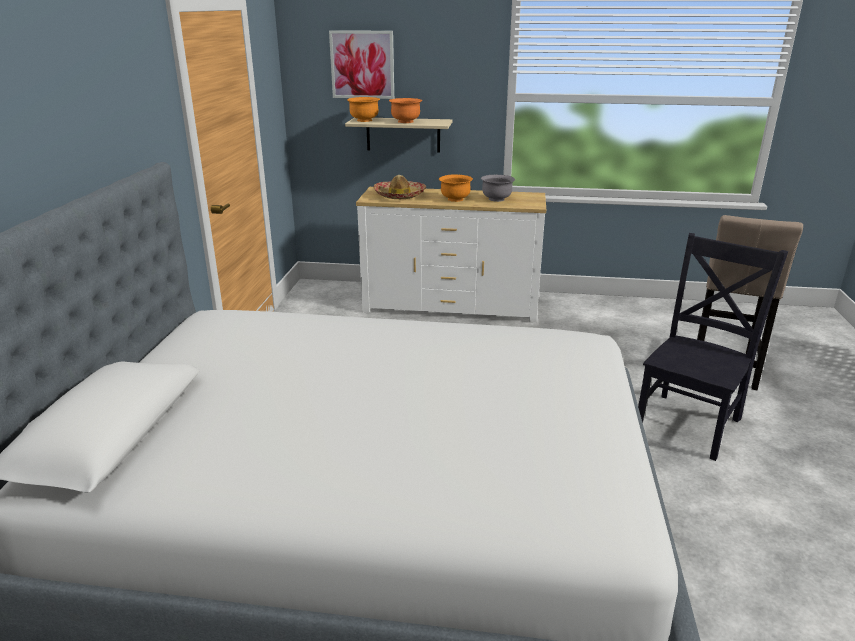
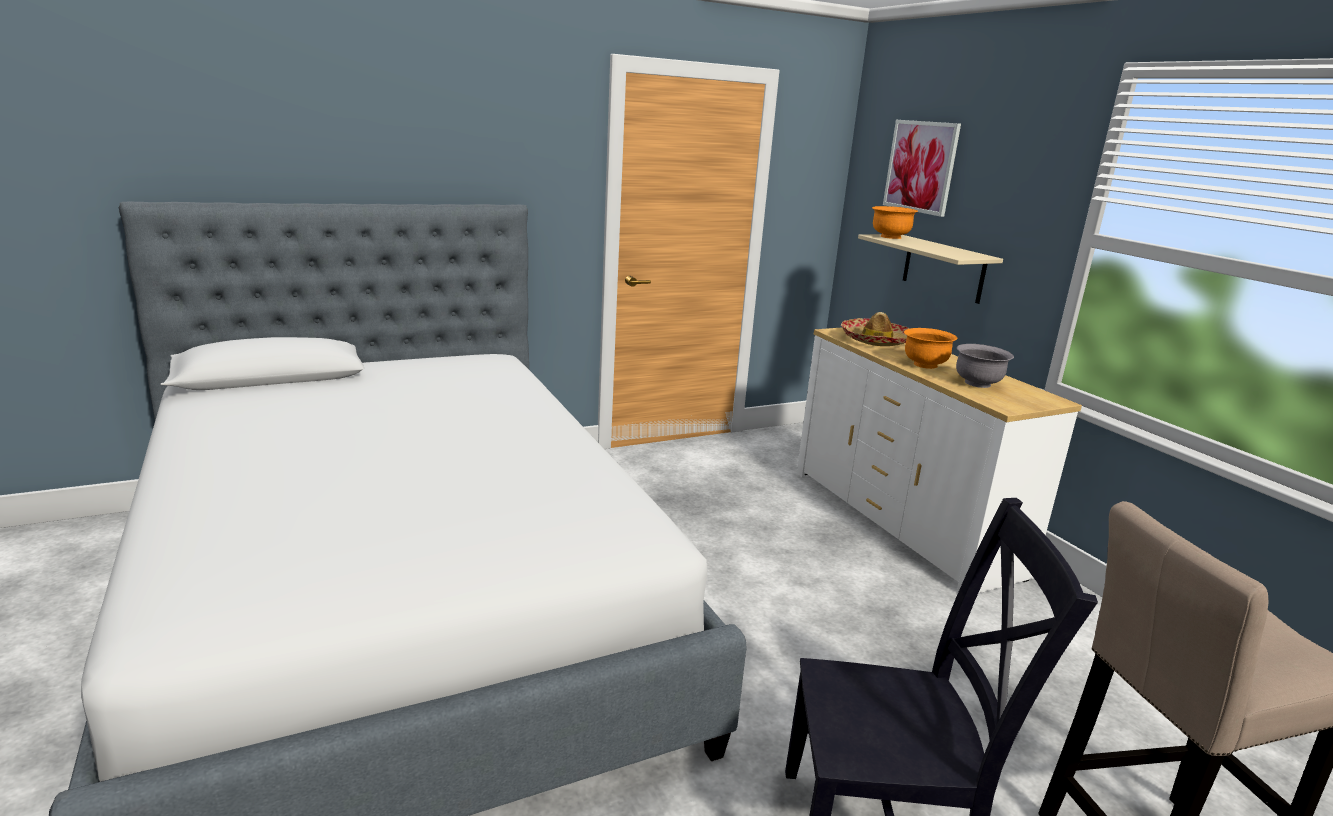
camera: 55 degrees right, 5 degrees down
(405, 122) = (928, 247): orange bowl -> none

